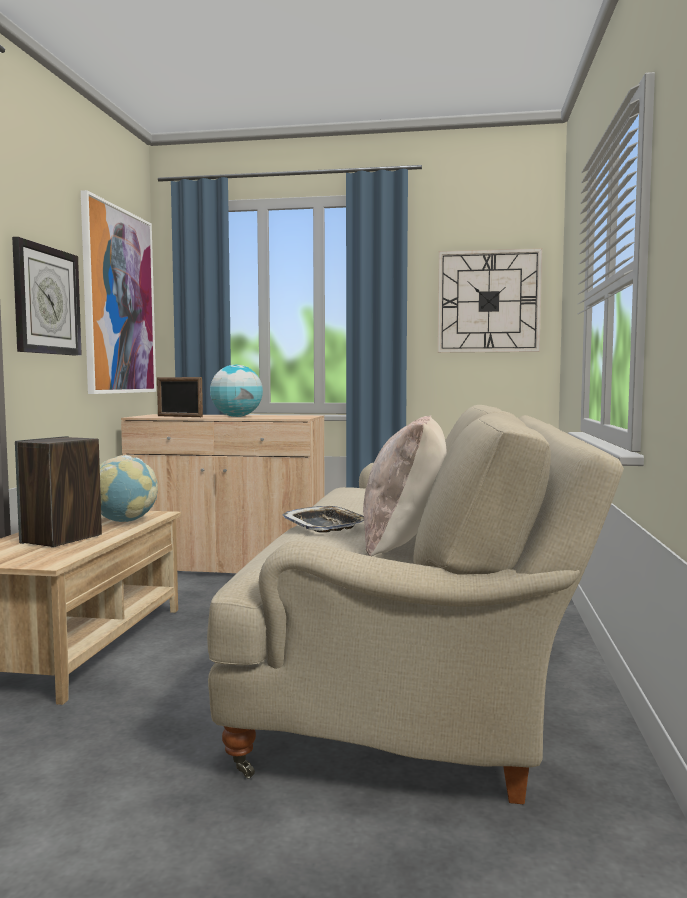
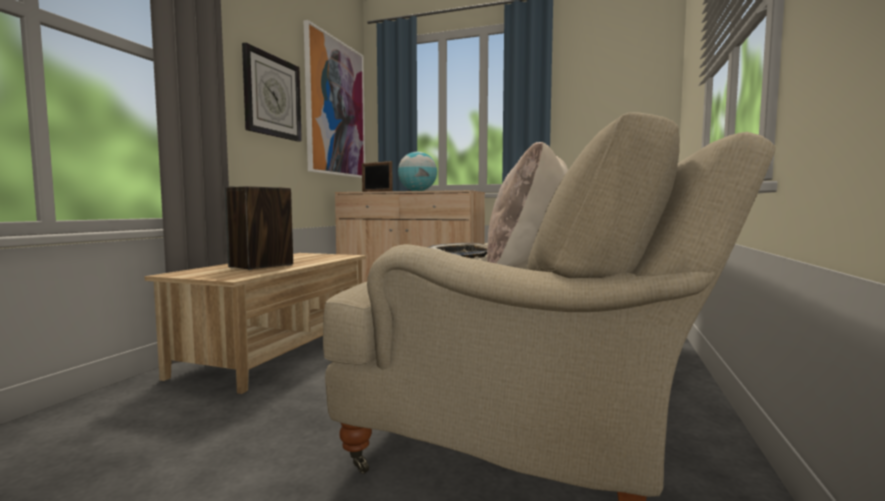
camera: 10 degrees right, 0 degrees up
(124, 521) = (318, 259): globe -> none
(488, 301) = (618, 99): wall clock -> none

